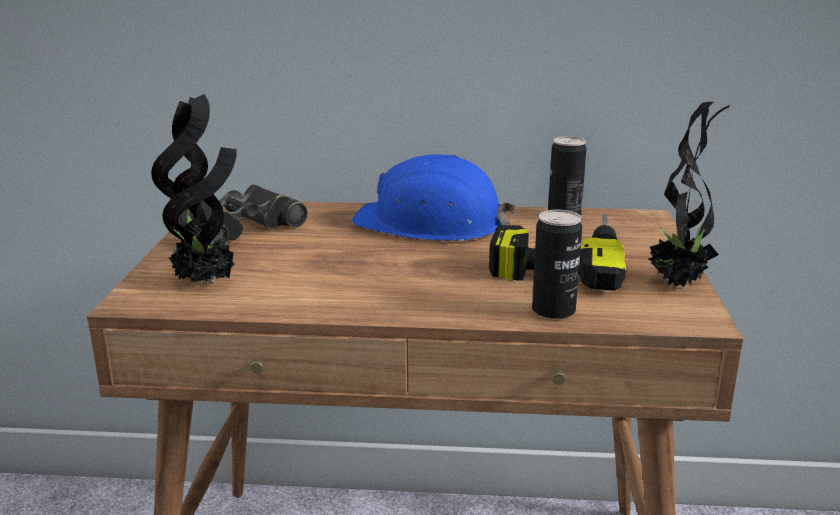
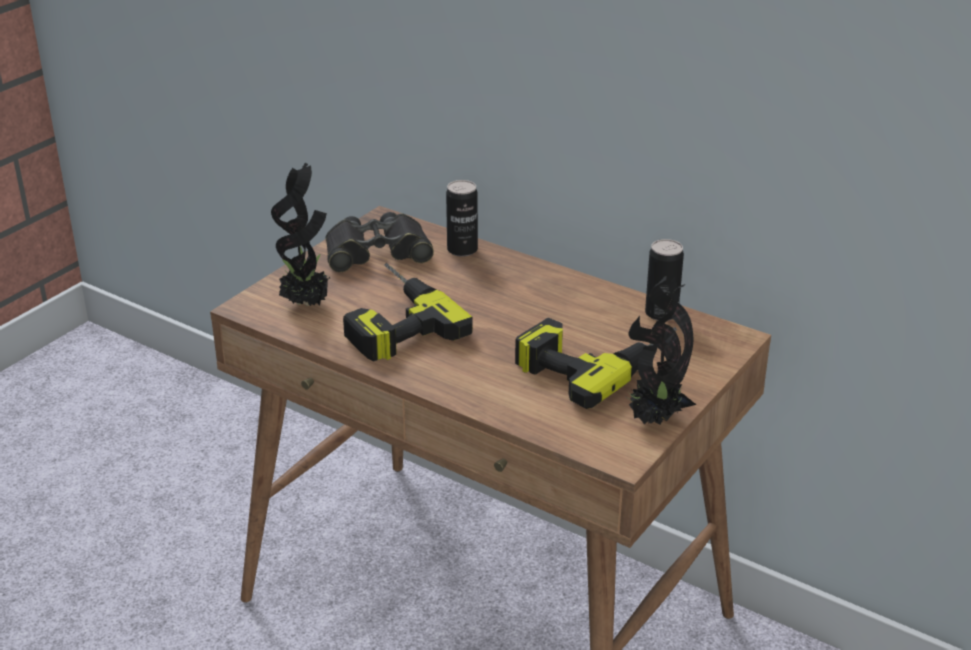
camera: 30 degrees right, 10 degrees up
(318, 274) = (390, 319): none -> power drill
(430, 223) = (533, 289): blue hard hat -> none
(553, 311) = (521, 411): can -> can (462, 250)

